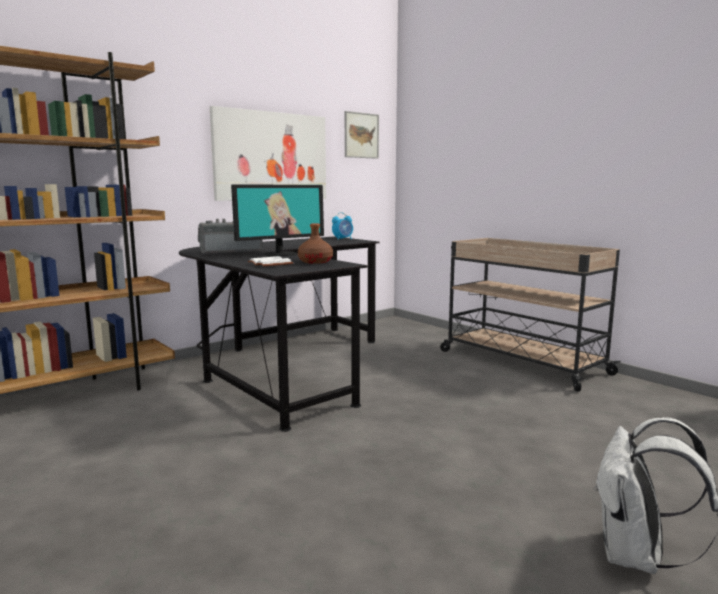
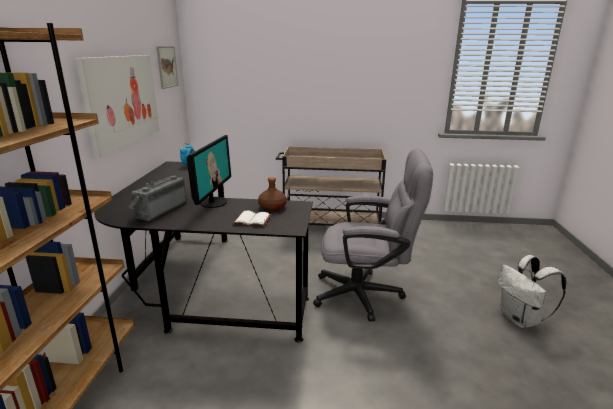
camera: 45 degrees left, 10 degrees up
(431, 429) = (366, 295): none -> grey office chair

